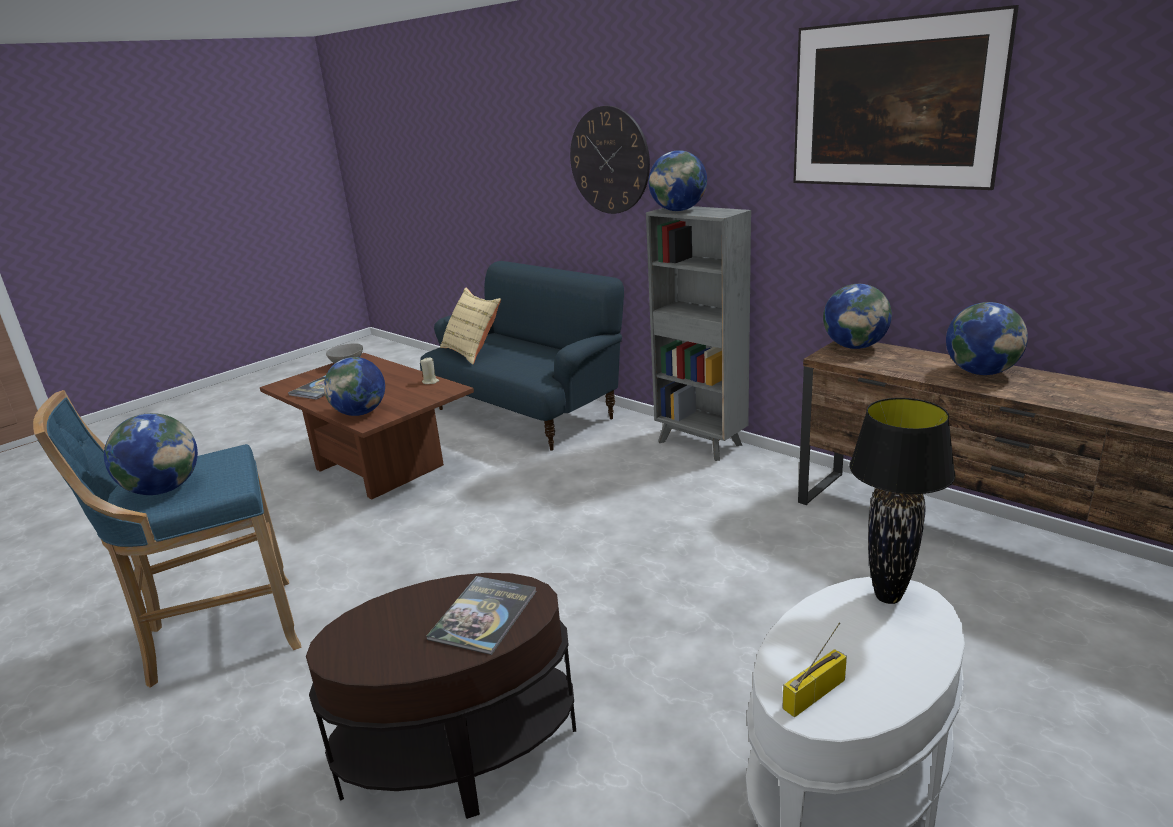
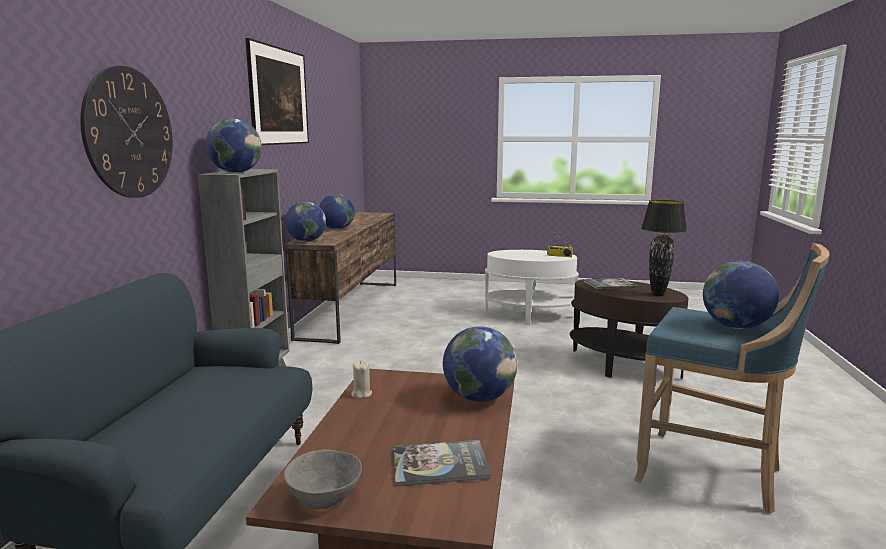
camera: 125 degrees left, 10 degrees down
(472, 352) = (174, 445): beige pillow -> none
(887, 597) = (502, 254): black table lamp -> black table lamp (658, 295)

